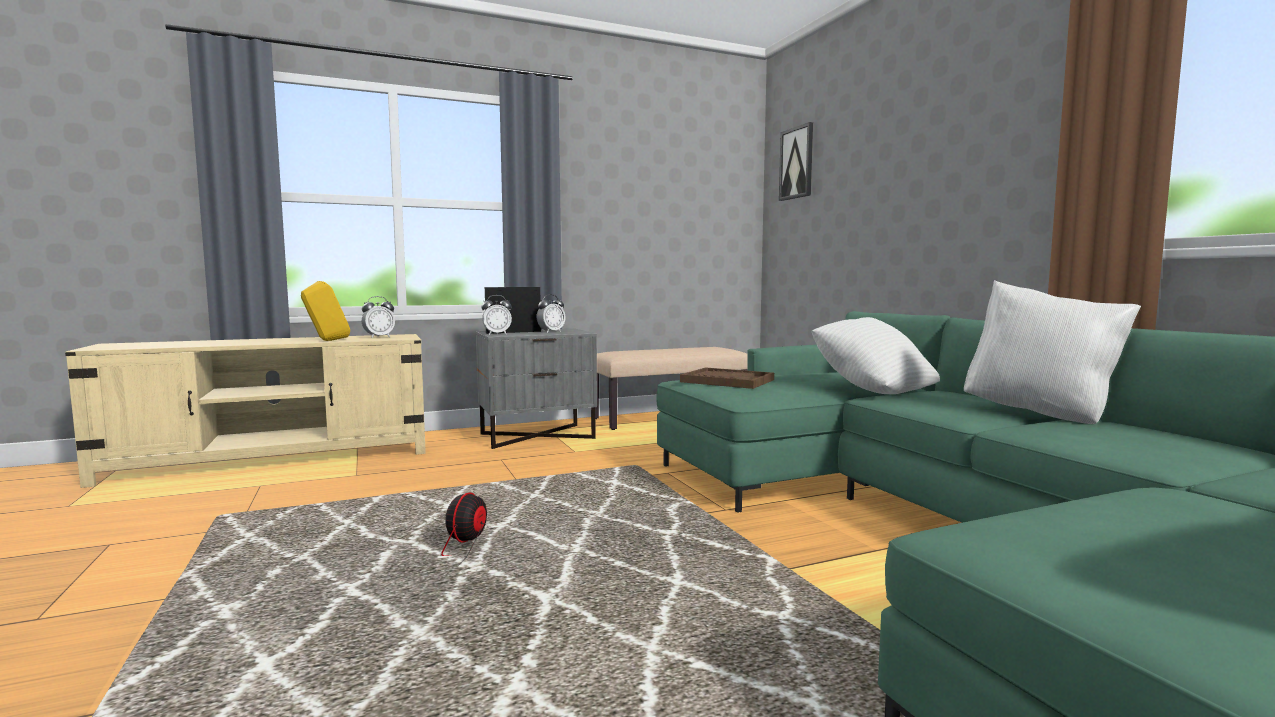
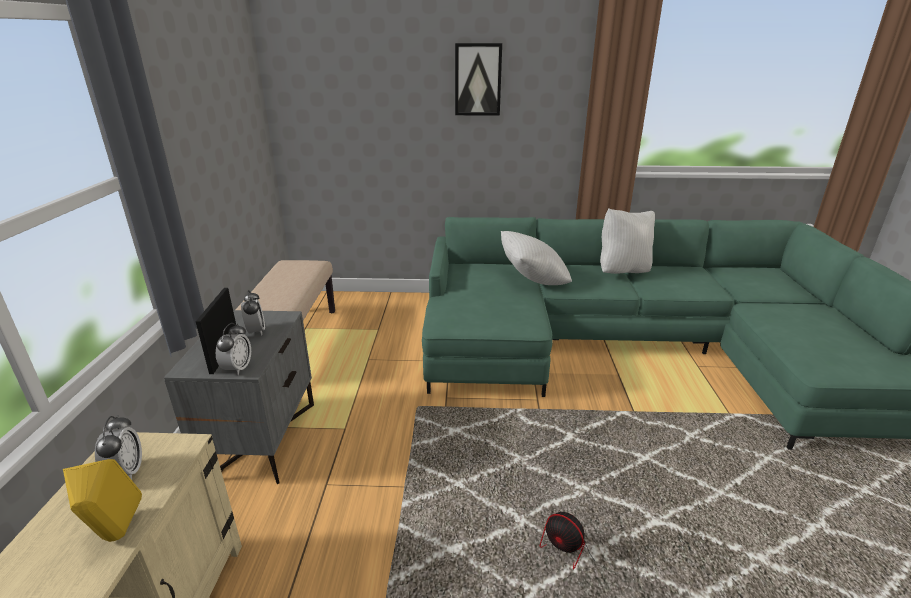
camera: 65 degrees left, 20 degrees up
(727, 381) = (471, 312): brown tray -> none
(797, 163) = (318, 72): picture -> picture (478, 80)

